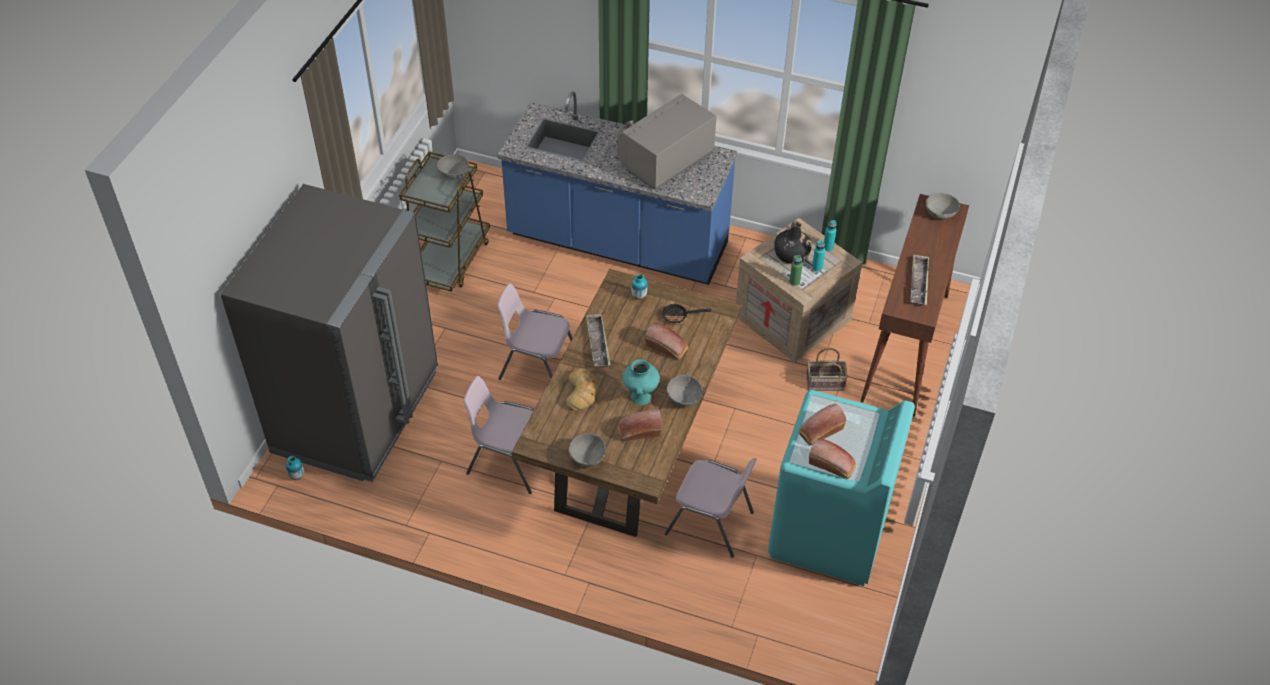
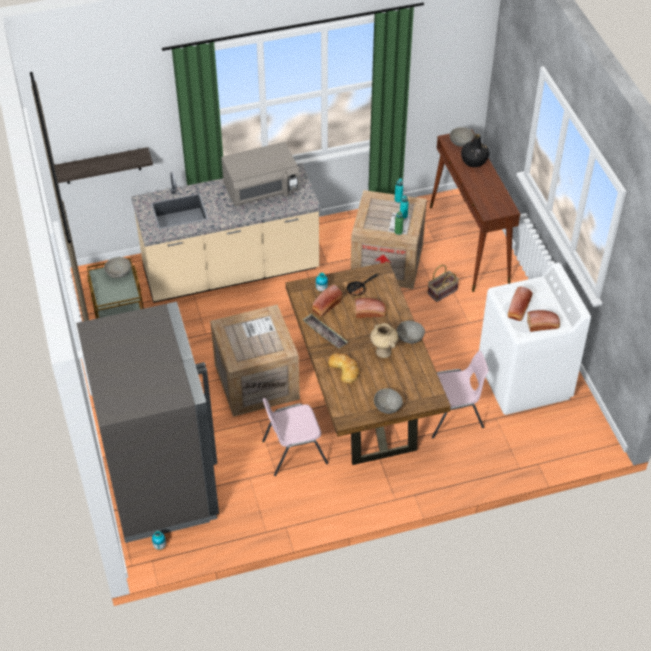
camera: 35 degrees left, 0 degrees up
(513, 54) = (102, 166): none -> shelf
(537, 367) = (255, 381): pink chair -> crate
(617, 243) = (231, 271): blue counter -> beige counter
(638, 432) = (402, 373): bread -> bread (326, 306)
(640, 397) = (383, 352): turquoise vase -> beige vase
(665, 160) = (261, 191): grey microwave -> grey microwave turned 120 degrees counterclockwise
(791, 255) = (381, 216): black bottle -> black bottle (474, 161)
(828, 534) = (524, 381): turquoise washing machine -> white washing machine
(918, 283) = (487, 191): tray -> none

